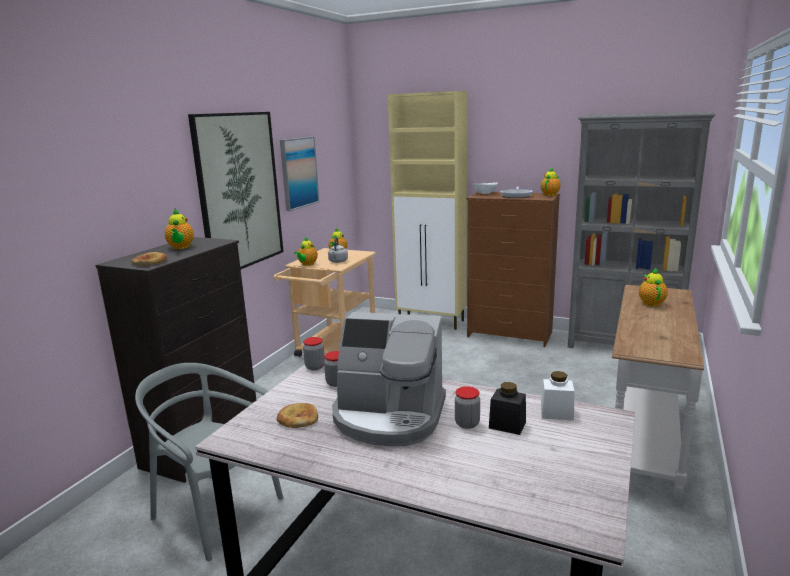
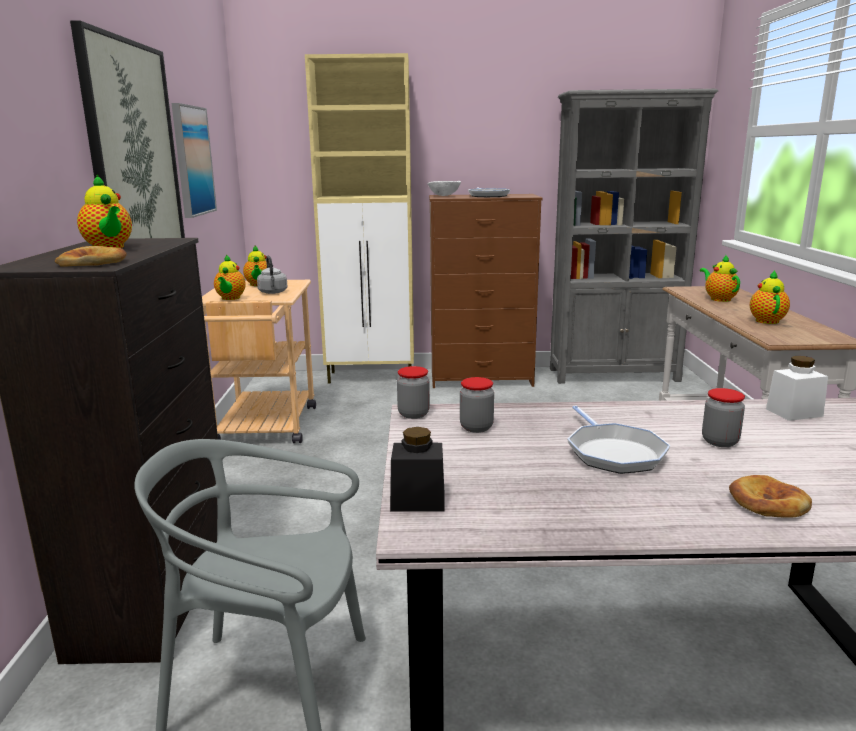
camera: 25 degrees left, 0 degrees up
(298, 418) = (490, 480): bread -> bread (767, 502)
(389, 416) = (613, 452): coffee machine -> frying pan
(507, 425) = (766, 434): black jar -> black jar (418, 500)
(550, 194) = (525, 194): teapot -> teapot (766, 320)

